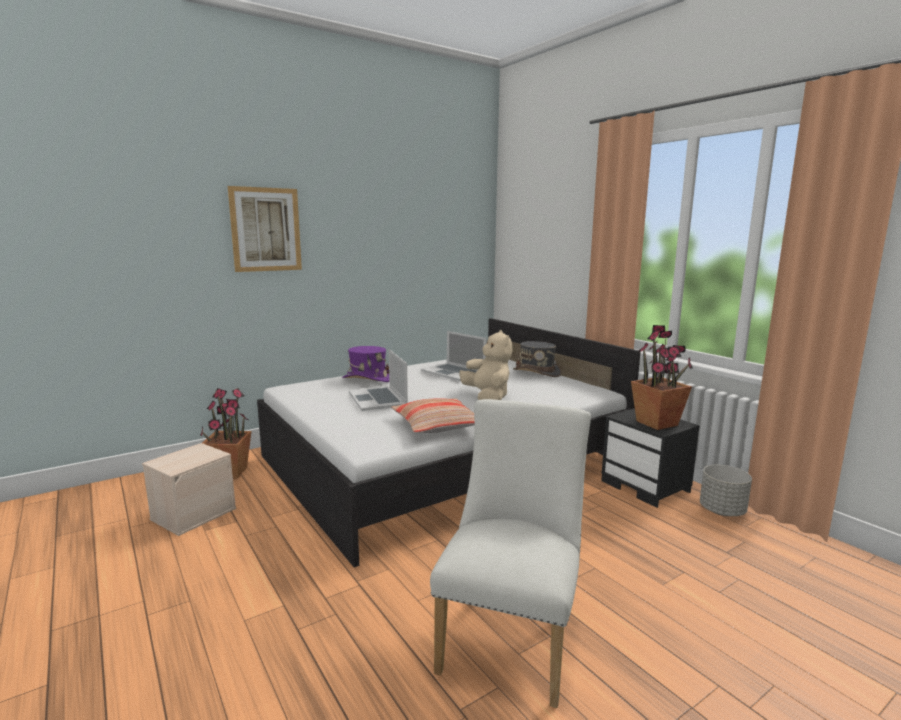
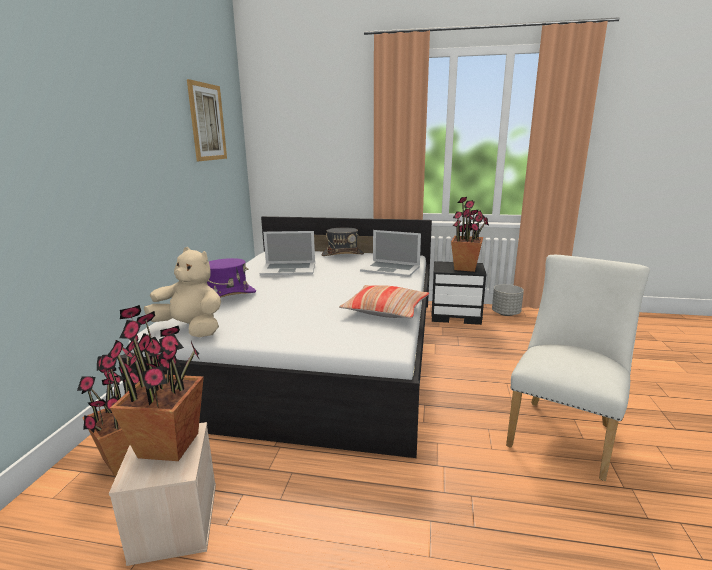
camera: 45 degrees left, 5 degrees up
(196, 456) = (170, 445): none -> potted plant
(266, 229) = (71, 126): picture -> picture (207, 122)
(378, 398) = (286, 307): laptop -> laptop (390, 269)
(487, 398) = (361, 280): beige plush toy -> beige plush toy (191, 329)
(511, 635) = (563, 431): white chair -> white chair turned 60 degrees clockwise

